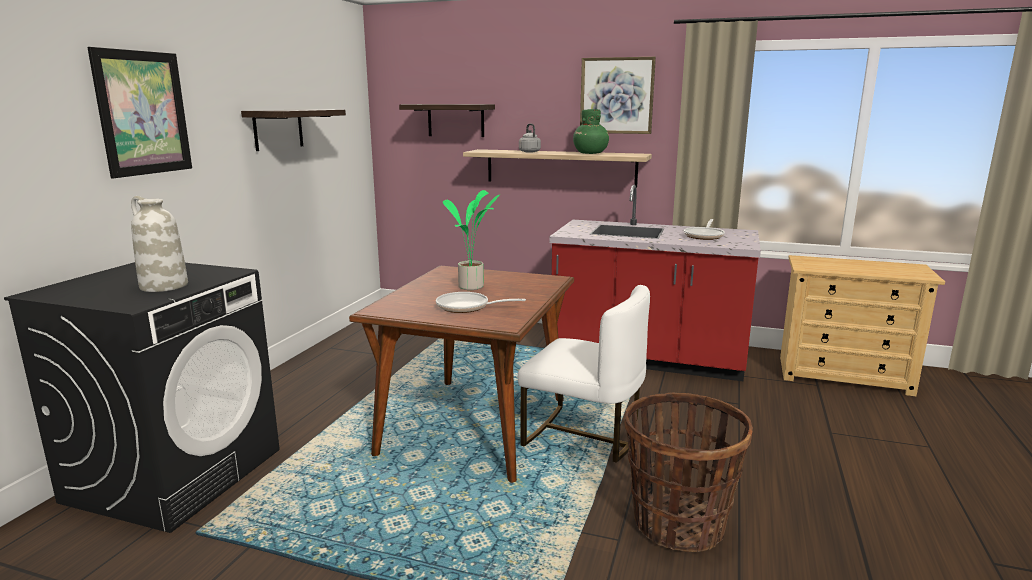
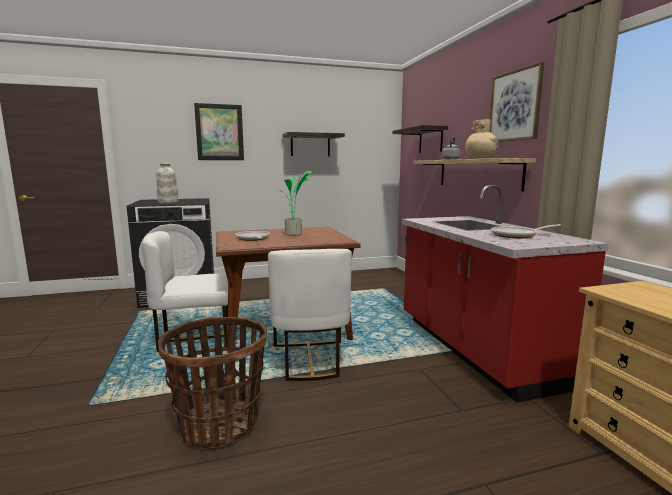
camera: 55 degrees right, 5 degrees down
(422, 497) = (195, 339): none -> white chair
(590, 153) = (481, 158): green vase -> beige vase

